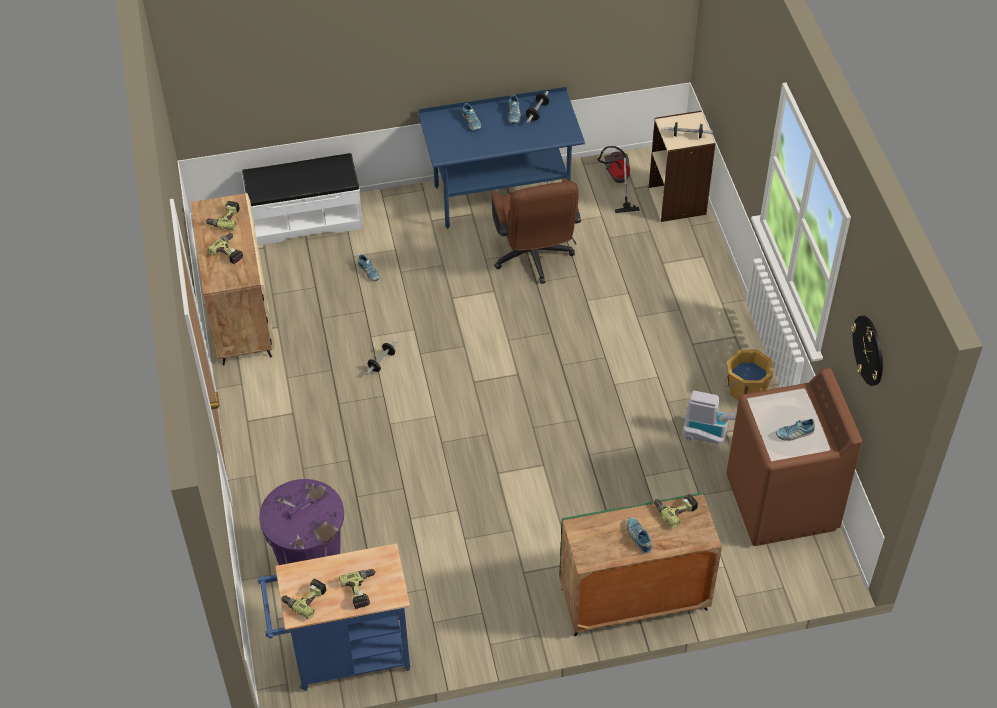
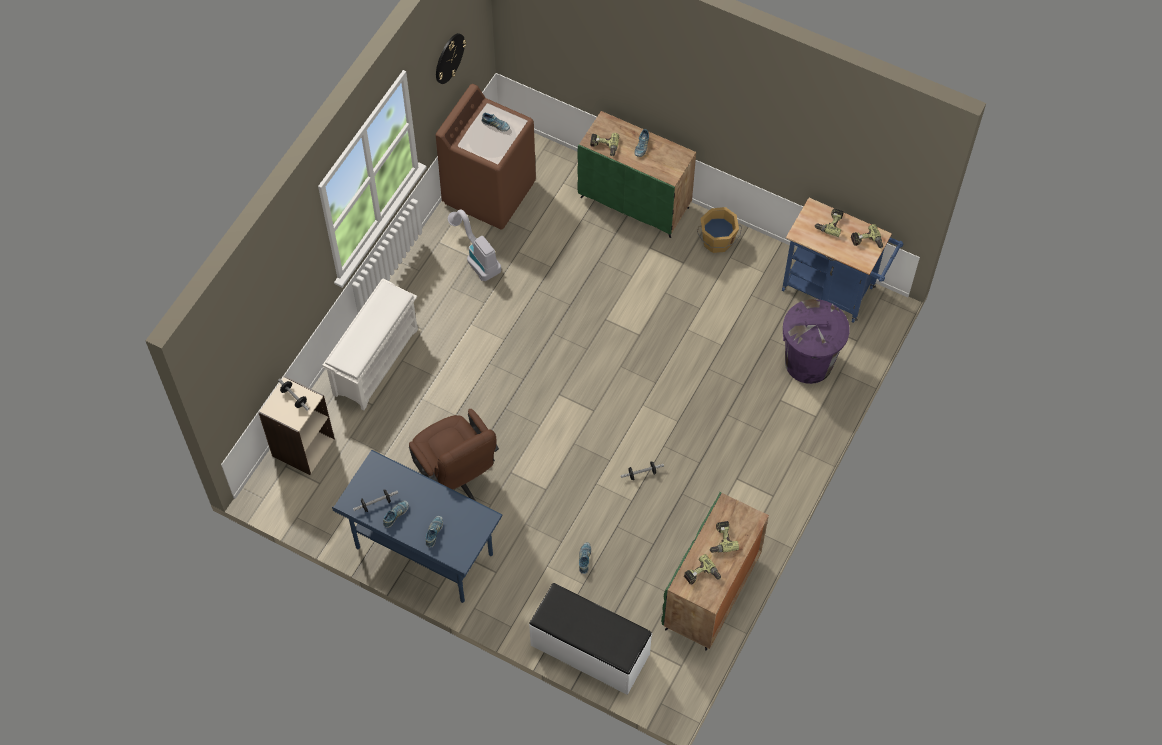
camera: 140 degrees left, 10 degrees up
(239, 315) = (711, 593): beige cabinet -> green cabinet
(533, 258) = (456, 478): brown office chair -> brown office chair turned 120 degrees clockwise
(617, 182) = (325, 499): vacuum cleaner -> none
(700, 294) = (375, 360): none -> white shoe rack
(745, 389) = (426, 274): orange bucket -> orange bucket (717, 241)

